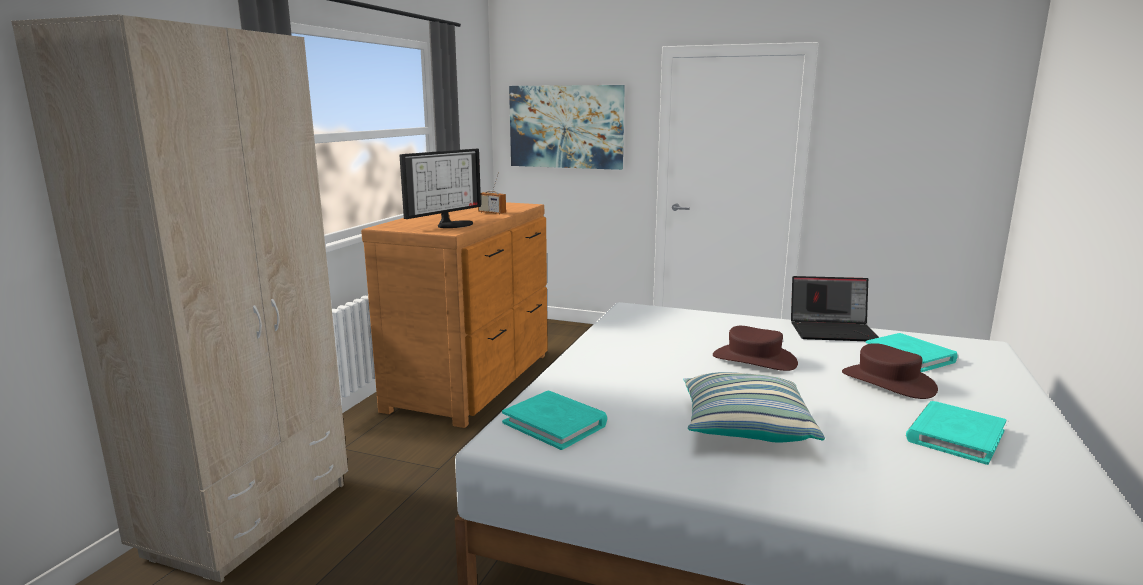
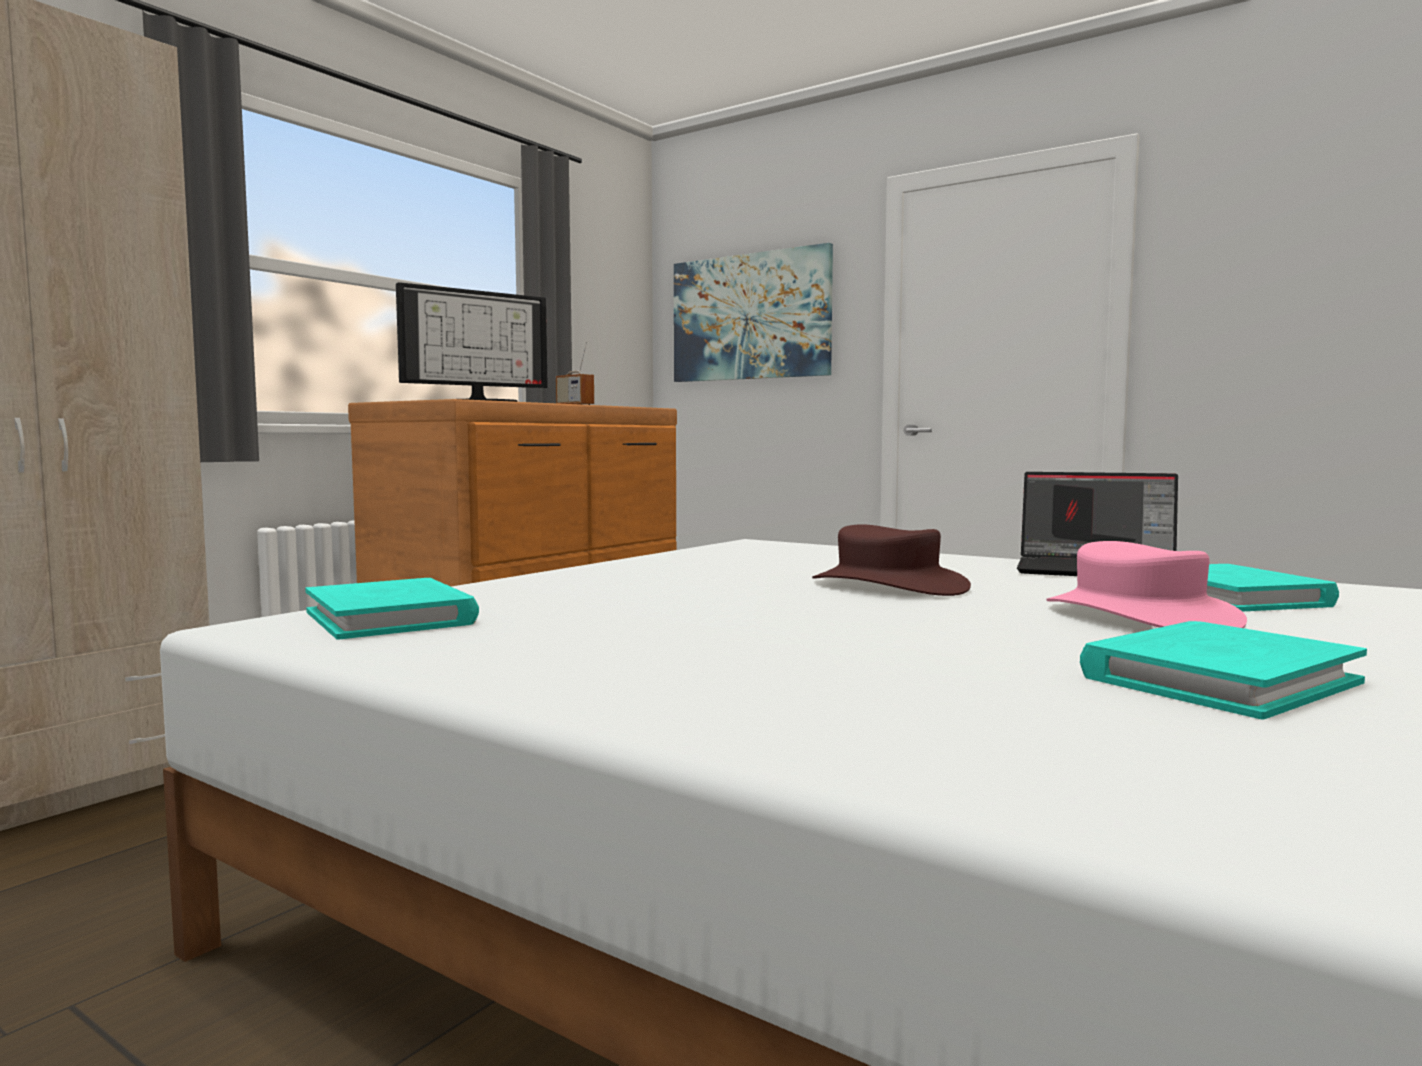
camera: 15 degrees right, 10 degrees down
(744, 427) = (735, 641): pillow -> none
(887, 382) = (1138, 616): brown hat -> pink hat

